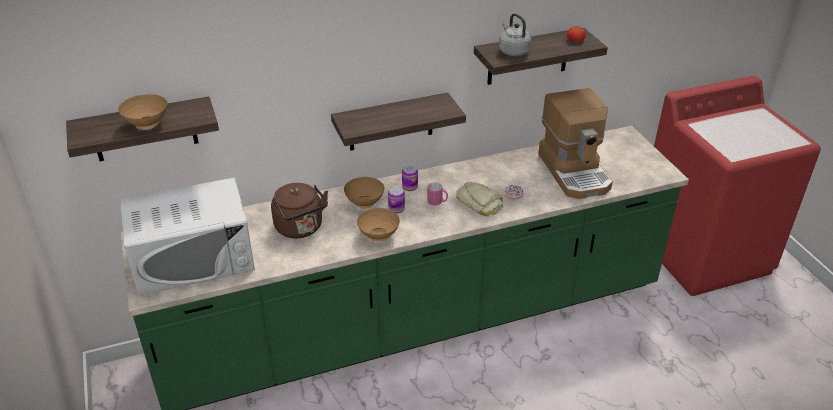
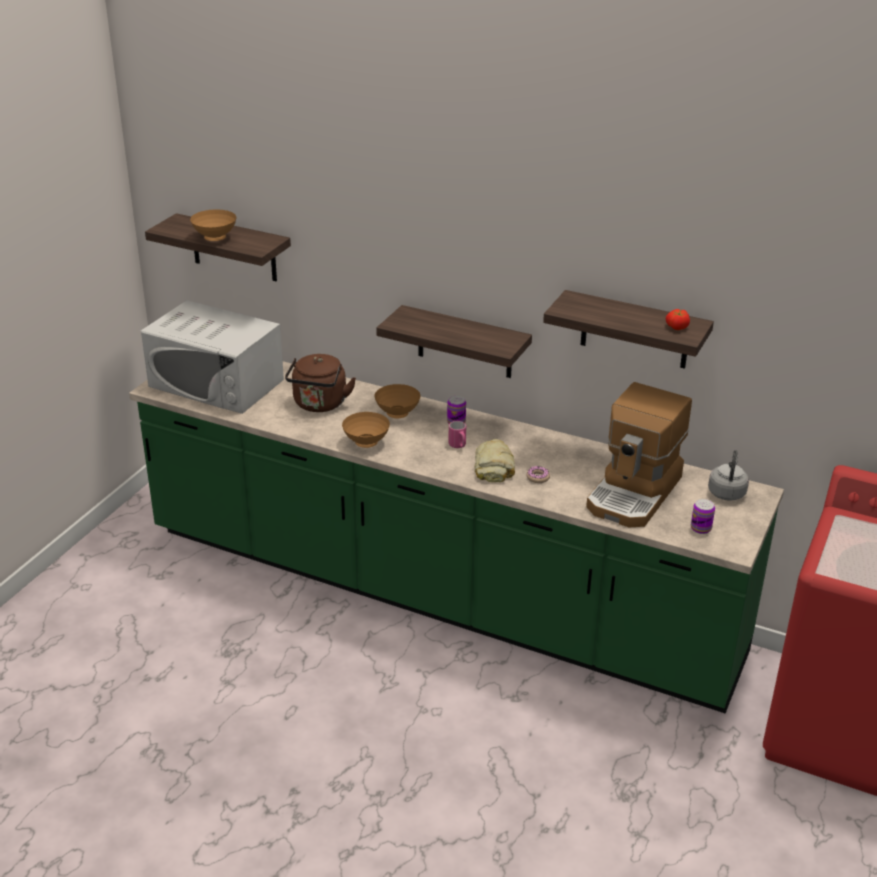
camera: 45 degrees right, 5 degrees down
(396, 209) = (415, 432): can -> can (701, 528)
(513, 51) = (591, 309): grey kettle -> grey kettle (727, 492)

